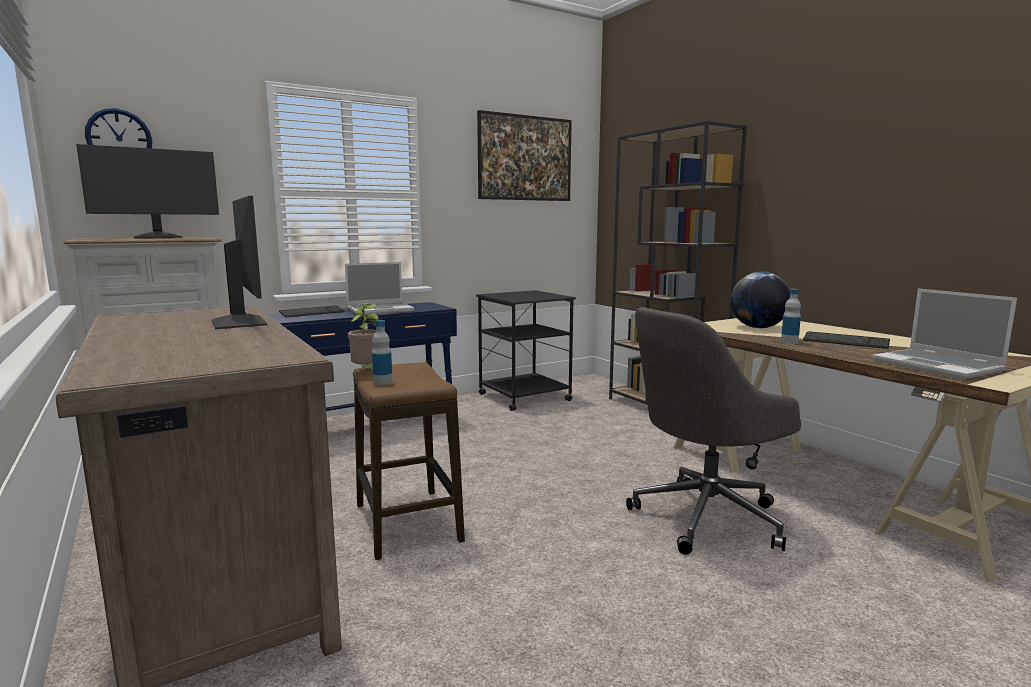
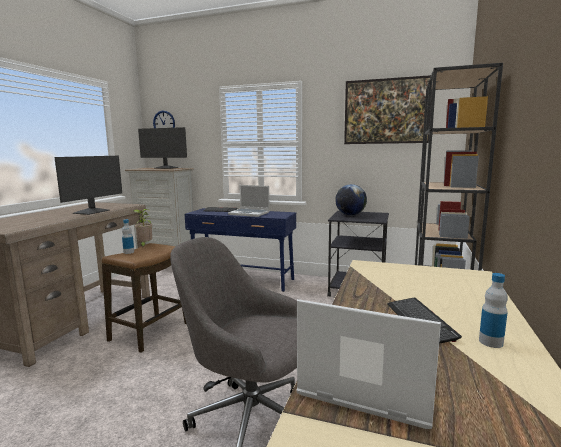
camera: 50 degrees right, 0 degrees up
(758, 327) = (413, 281): globe -> globe (350, 215)
(789, 342) = (366, 301): bottle -> bottle (491, 342)
(938, 366) = (365, 385): laptop -> laptop turned 90 degrees clockwise

